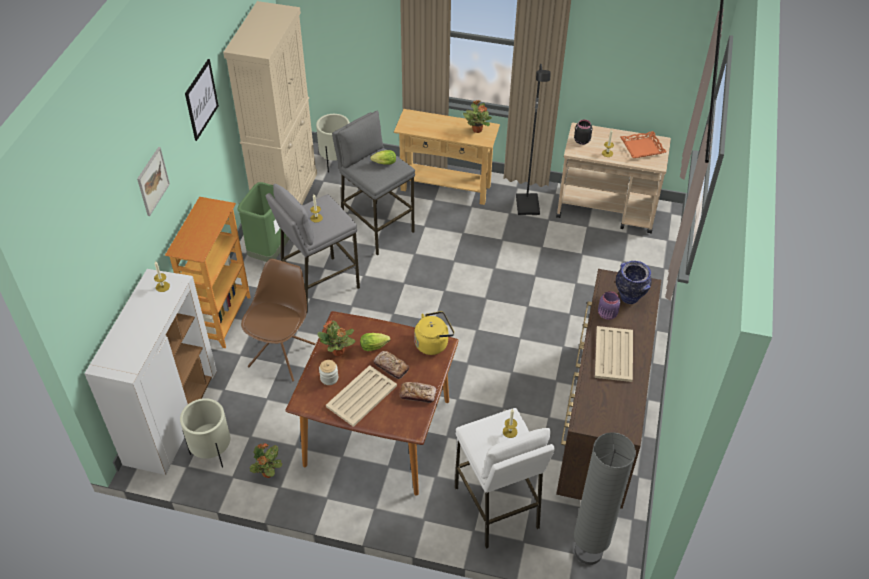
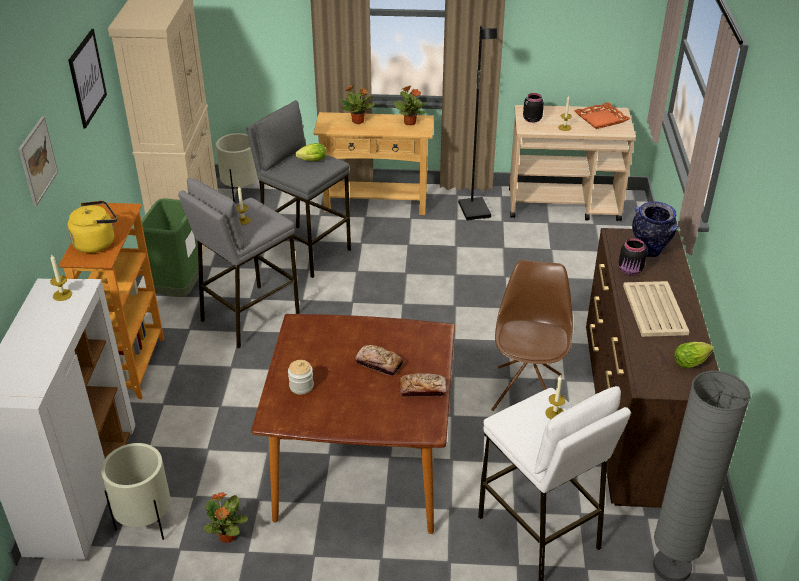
camera: 10 degrees left, 10 degrees down
(283, 354) = (218, 396): brown chair -> brown chair (527, 391)
(338, 352) = (306, 356): potted plant -> potted plant (358, 121)
(362, 396) = (350, 400): beige tray -> none
(375, 346) = (352, 344): lettuce -> lettuce (692, 362)
(433, 343) = (425, 331): yellow kettle -> yellow kettle (97, 242)
(607, 315) = (630, 271): purple jar -> black jar

